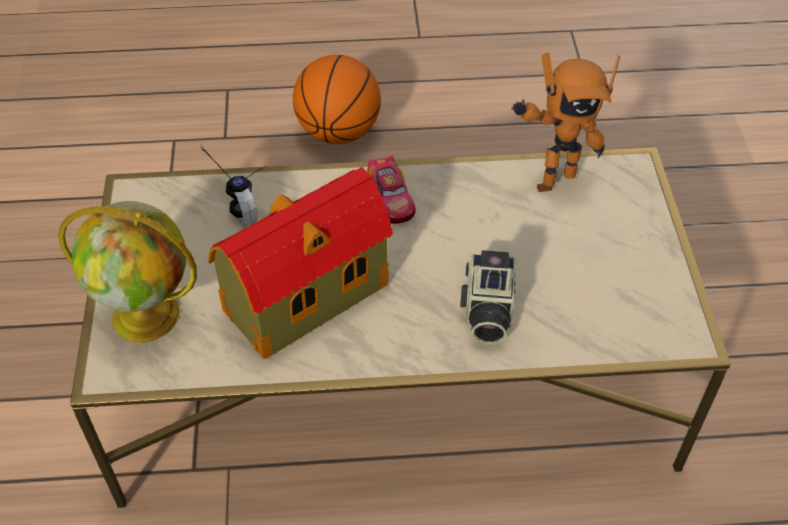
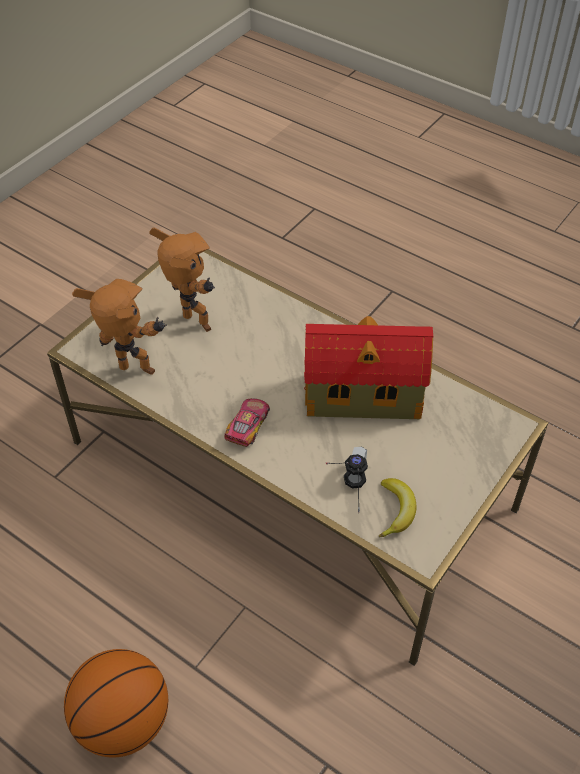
camera: 140 degrees left, 0 degrees up
(148, 315) = (469, 446): globe -> none
(183, 211) = (396, 510): none -> banana
(486, 311) = (270, 327): camera -> none
(565, 259) = (193, 326): none -> toy robot

